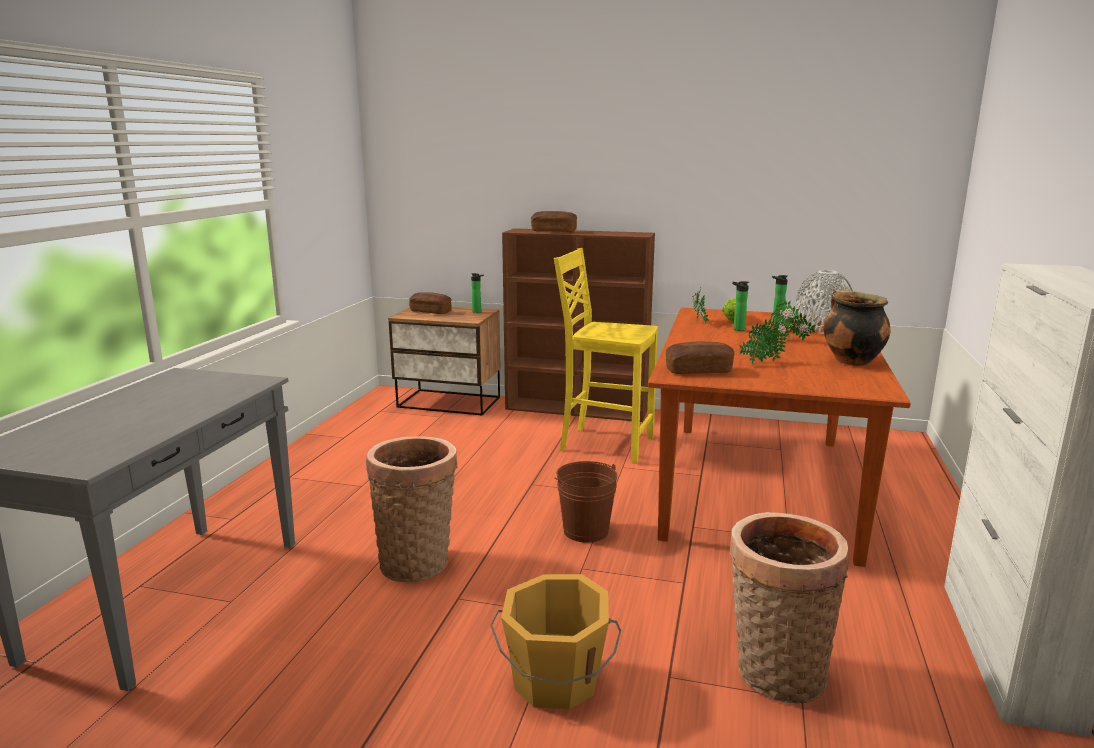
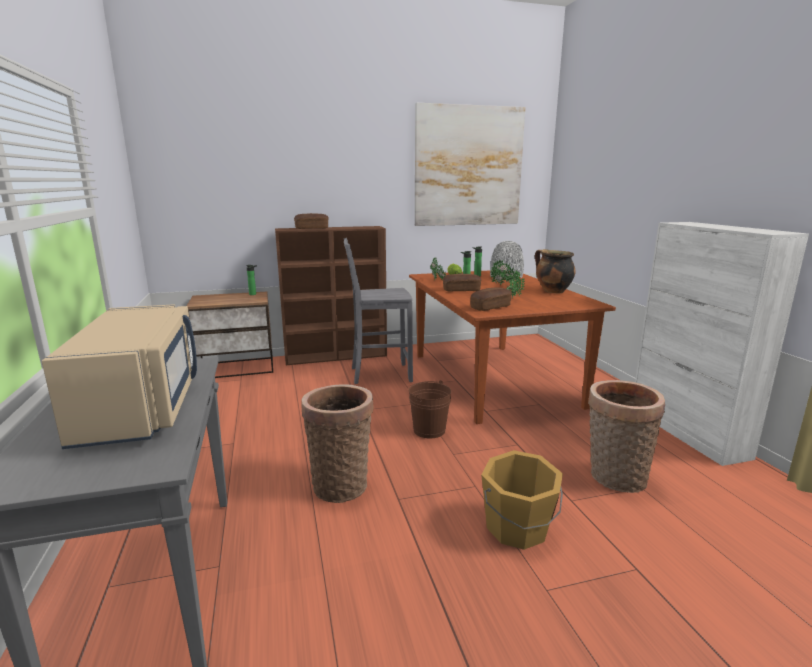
camera: 30 degrees left, 0 degrees up
(155, 413) = (143, 407): none -> beige microwave
(430, 311) = (215, 298): bread -> bread (461, 290)
(604, 444) = (379, 374): yellow chair -> grey chair
(807, 146) = (468, 166): none -> picture

